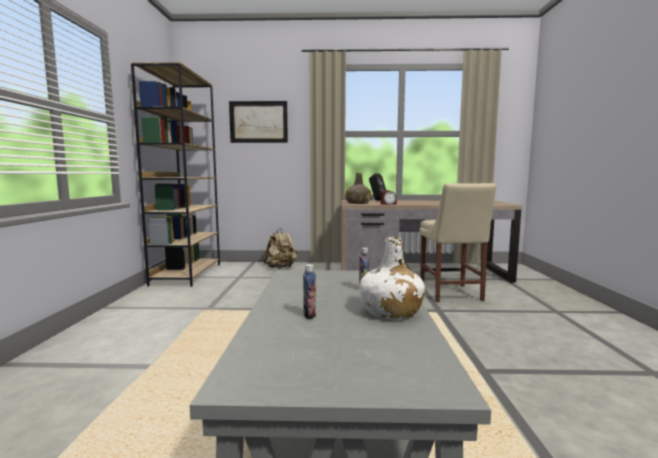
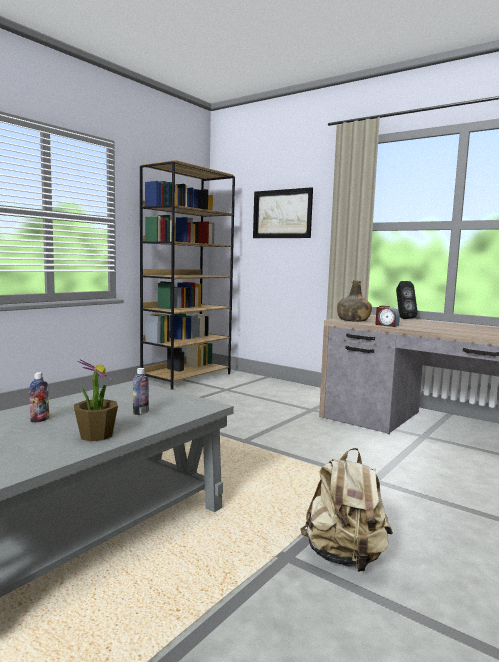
camera: 35 degrees right, 0 degrees up
(281, 268) = (282, 389): beige backpack -> beige backpack (345, 557)
(390, 312) = (96, 435): white bottle -> potted plant
(451, 294) = (434, 468): beige chair -> none

